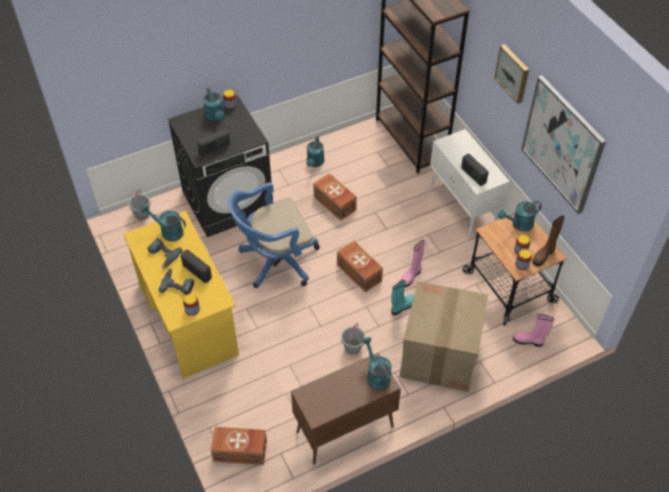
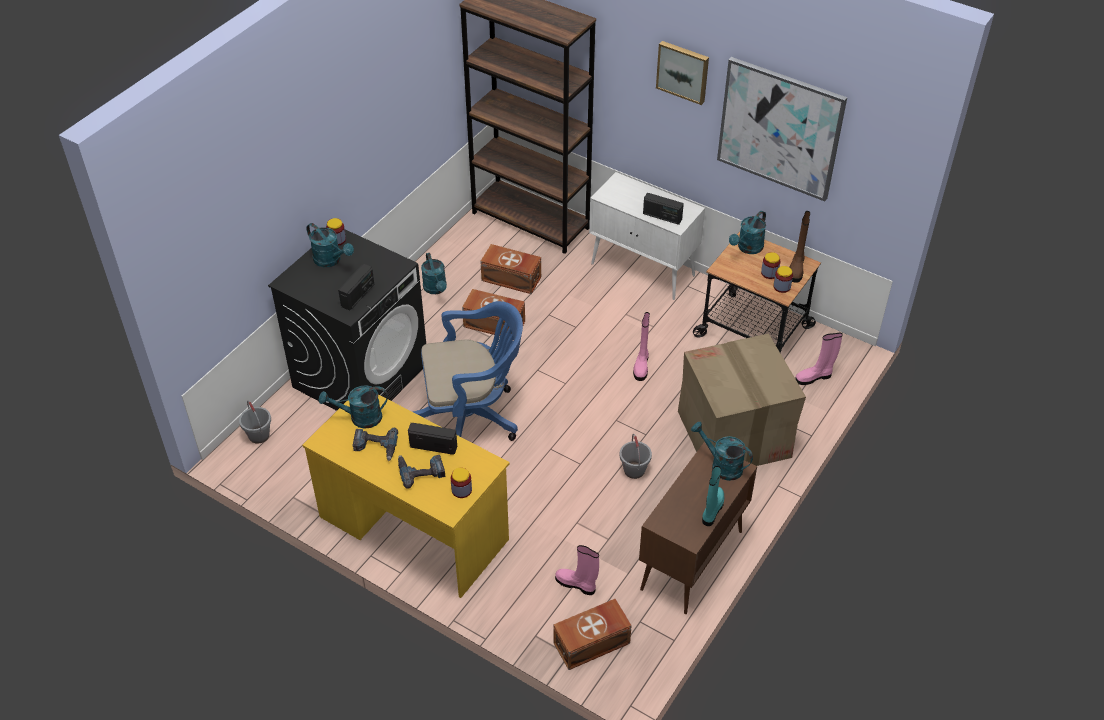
camera: 30 degrees left, 5 degrees down
(259, 407) = (577, 584): none -> pink boot
(275, 261) = (472, 417): blue office chair -> blue office chair turned 135 degrees counterclockwise
(359, 273) = (581, 388): brown storage box -> brown storage box (511, 279)
(402, 307) = (656, 402): turquoise boot -> turquoise boot (712, 509)

